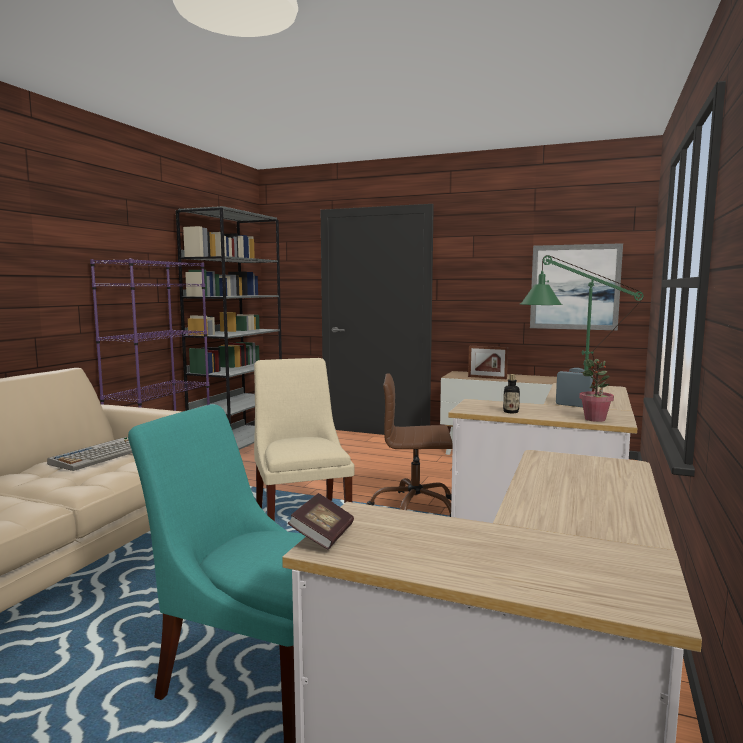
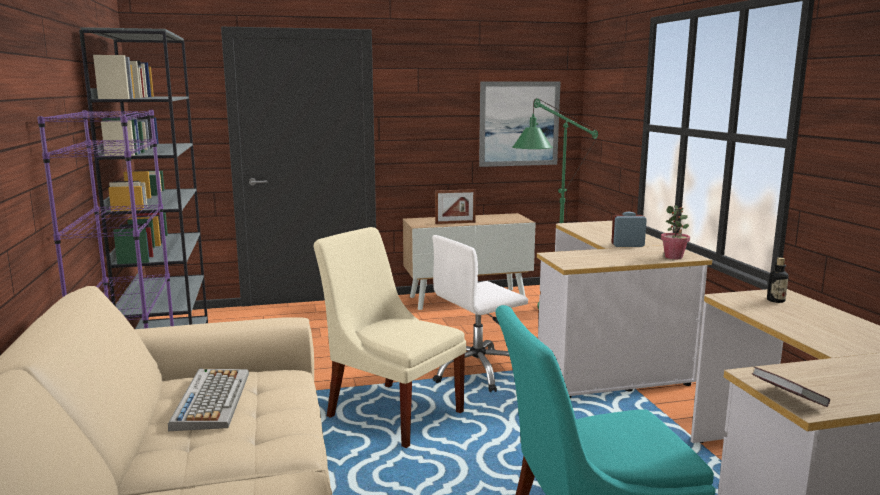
camera: 35 degrees left, 5 degrees up
(414, 508) = (477, 372): brown office chair -> white office chair
(511, 412) = (606, 260): bottle -> bottle (775, 300)

